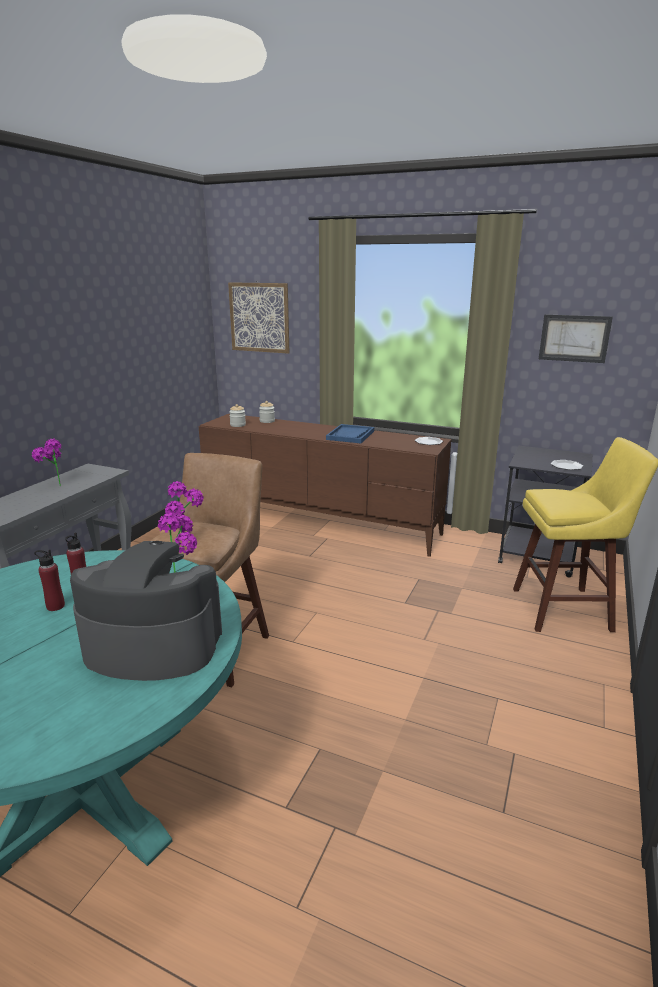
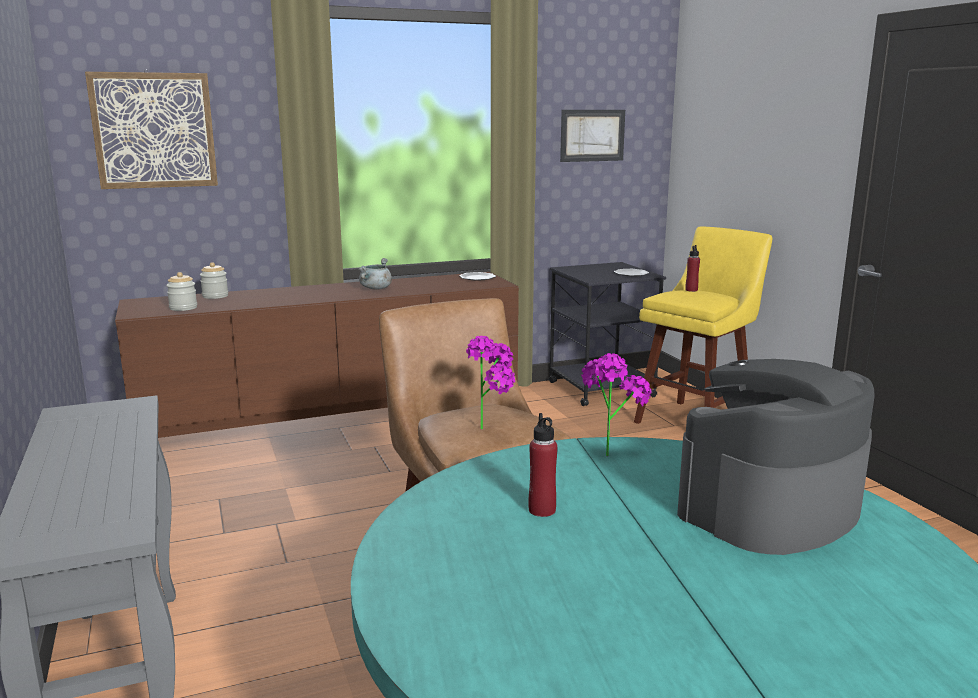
camera: 45 degrees left, 5 degrees down
(54, 486) = (77, 449): potted plant -> none
(55, 606) = (573, 537): red bottle -> red bottle (691, 290)
(350, 435) = (376, 288): blue tray -> grey cooking pot

